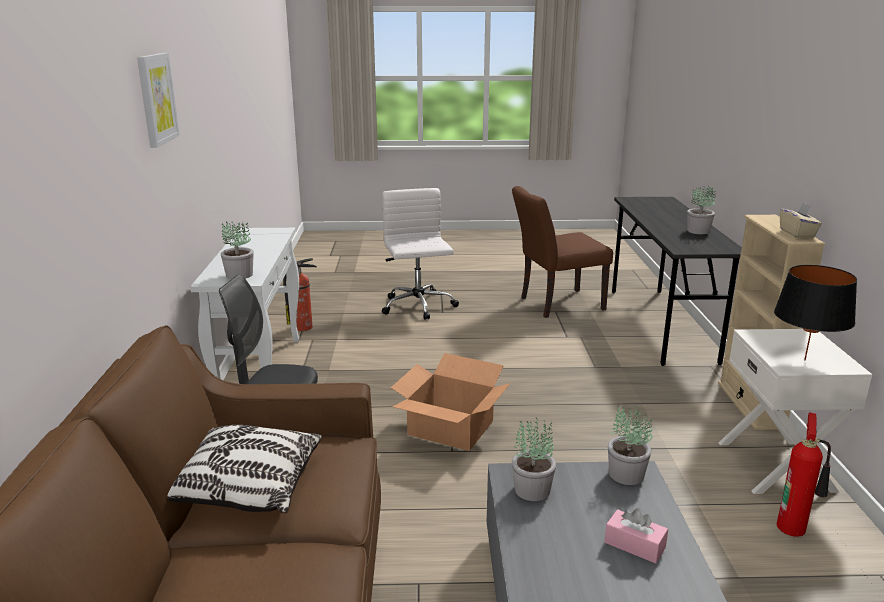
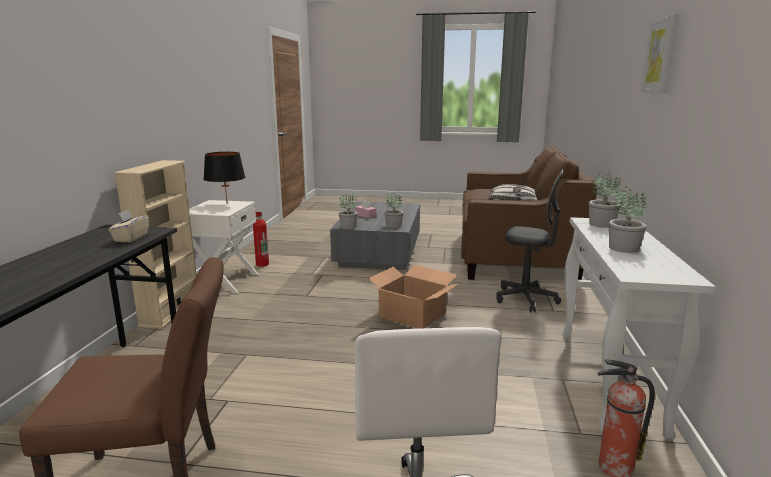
camera: 170 degrees left, 5 degrees down
(699, 231) = (69, 249): potted plant -> potted plant (623, 248)
(797, 233) = (159, 163): beige tissue box -> beige tissue box (131, 238)

